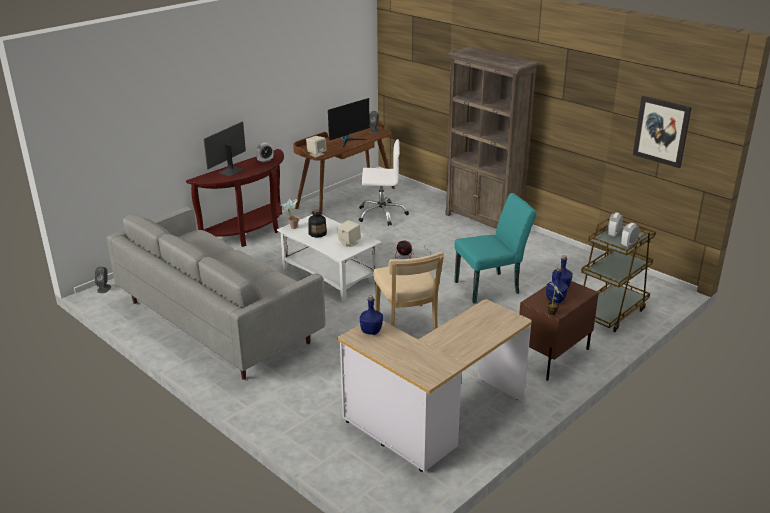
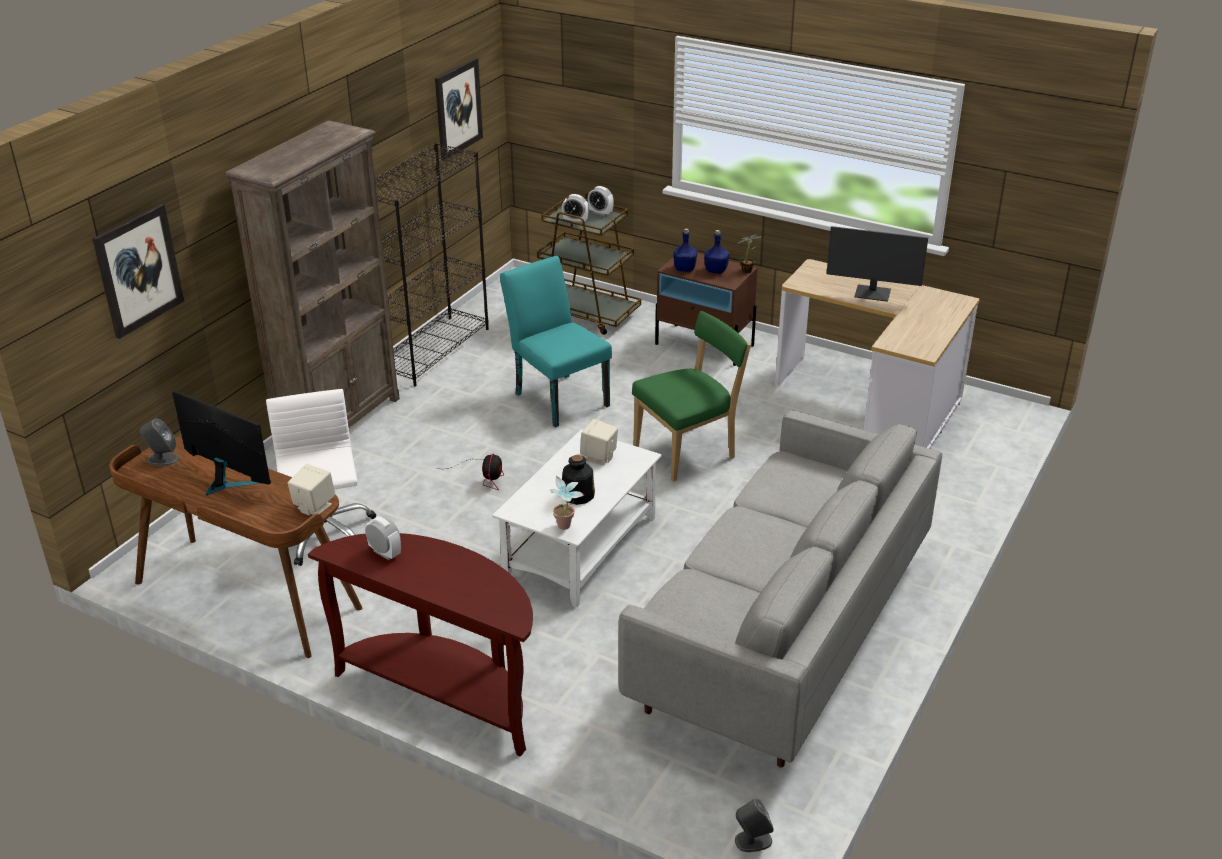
camera: 105 degrees left, 5 degrees up
(230, 171) = (456, 586): monitor -> monitor (872, 294)
(371, 331) = (904, 343): blue bottle -> none
(407, 324) = (688, 451): beige chair -> green chair
(423, 62) = (138, 270): none -> picture
(563, 252) = (433, 350): none -> black bookcase

